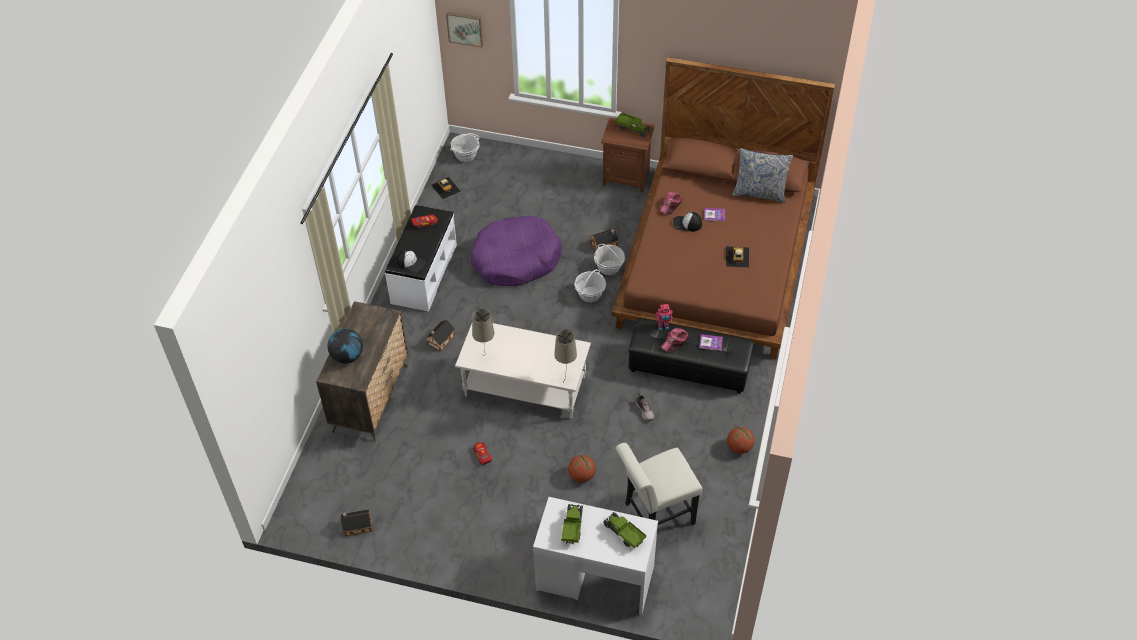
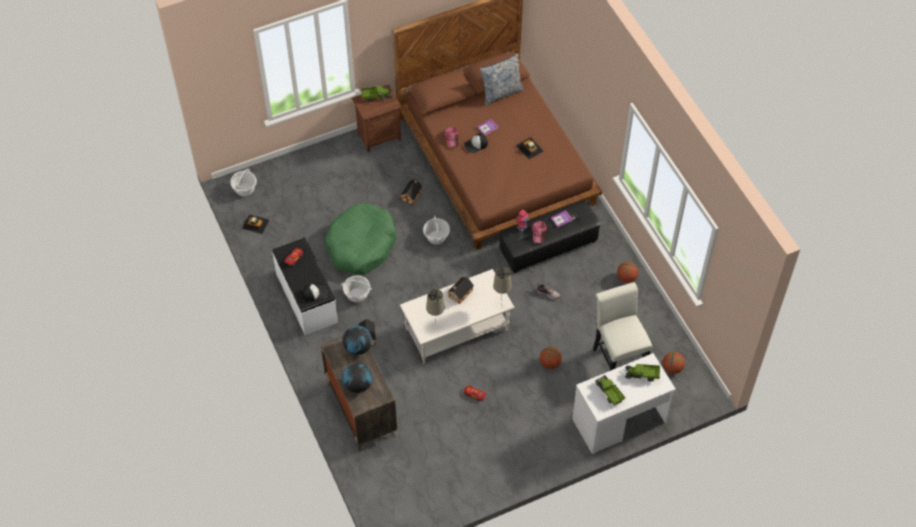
camera: 40 degrees left, 5 degrees up
(356, 526) = (440, 498): toy house -> toy house (459, 294)
(382, 325) = (358, 348): none -> globe
(465, 28) = (220, 89): picture -> none
(515, 259) = (361, 245): purple dog bed -> green dog bed
(609, 267) = (430, 210): basket -> basket (357, 295)
(654, 515) = (617, 356): white chair -> white chair turned 135 degrees clockwise
(700, 566) = (672, 368): none -> basketball

